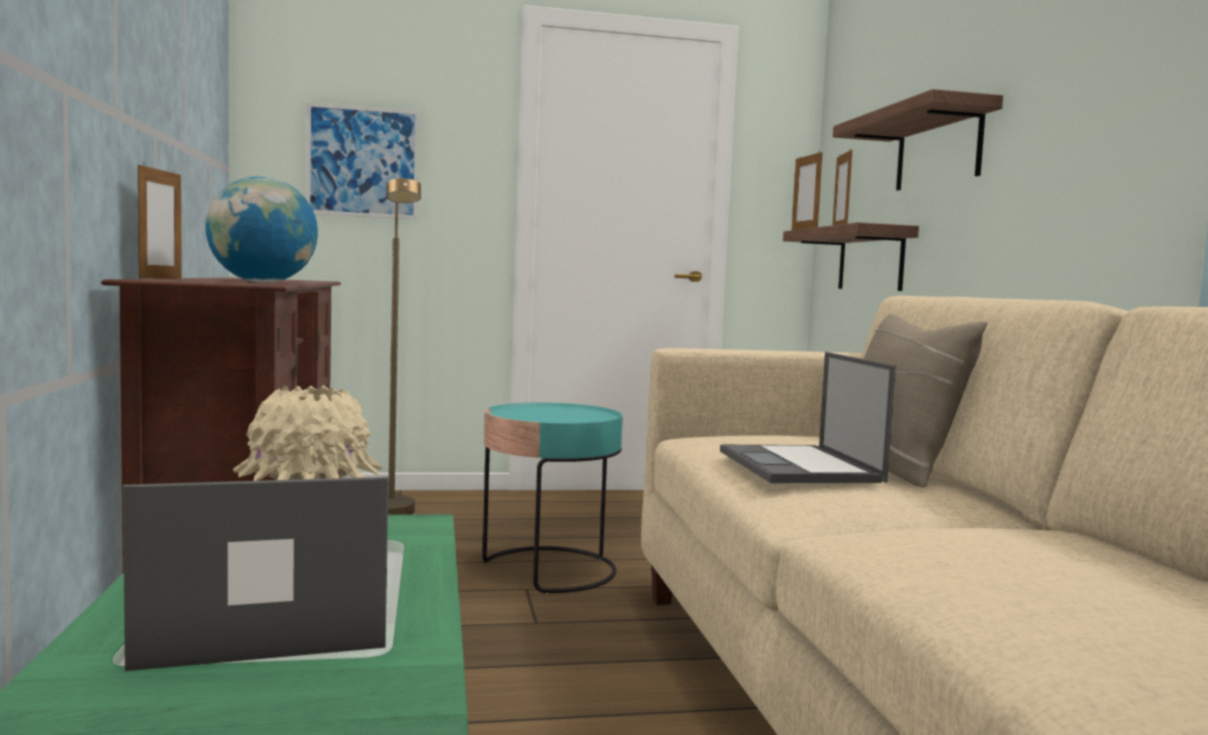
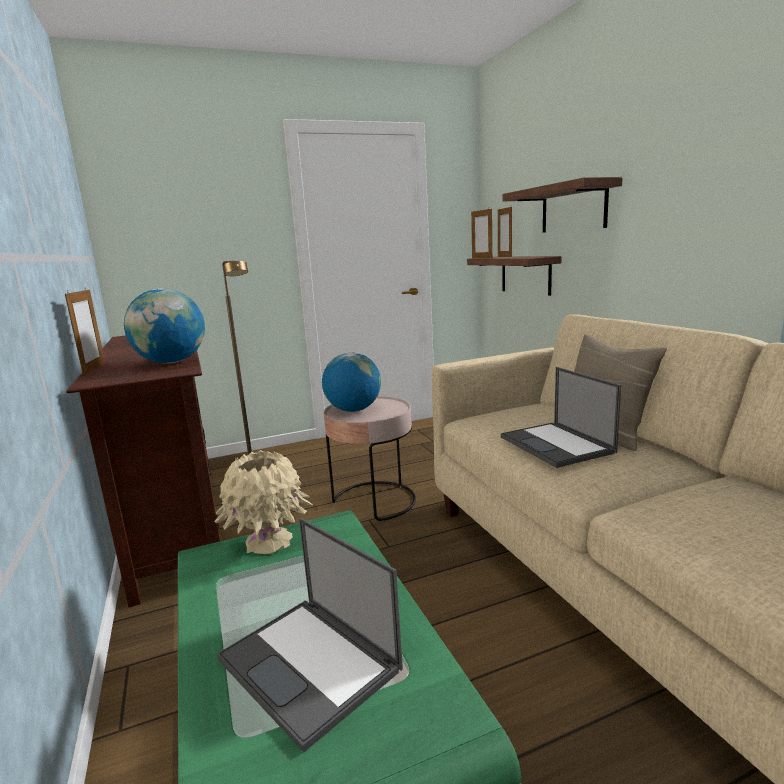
camera: 10 degrees left, 10 degrees up
(260, 625) = (310, 665): laptop -> laptop turned 105 degrees counterclockwise
(363, 162) = (190, 242): picture -> none
(533, 412) = (353, 410): none -> globe
(549, 570) = (374, 501): turquoise side table -> pink side table

